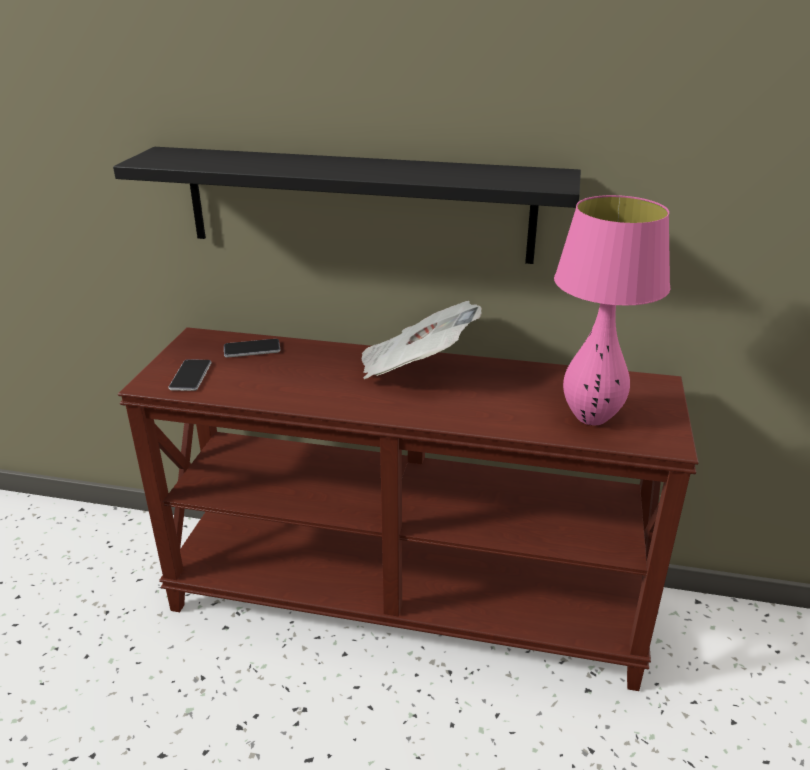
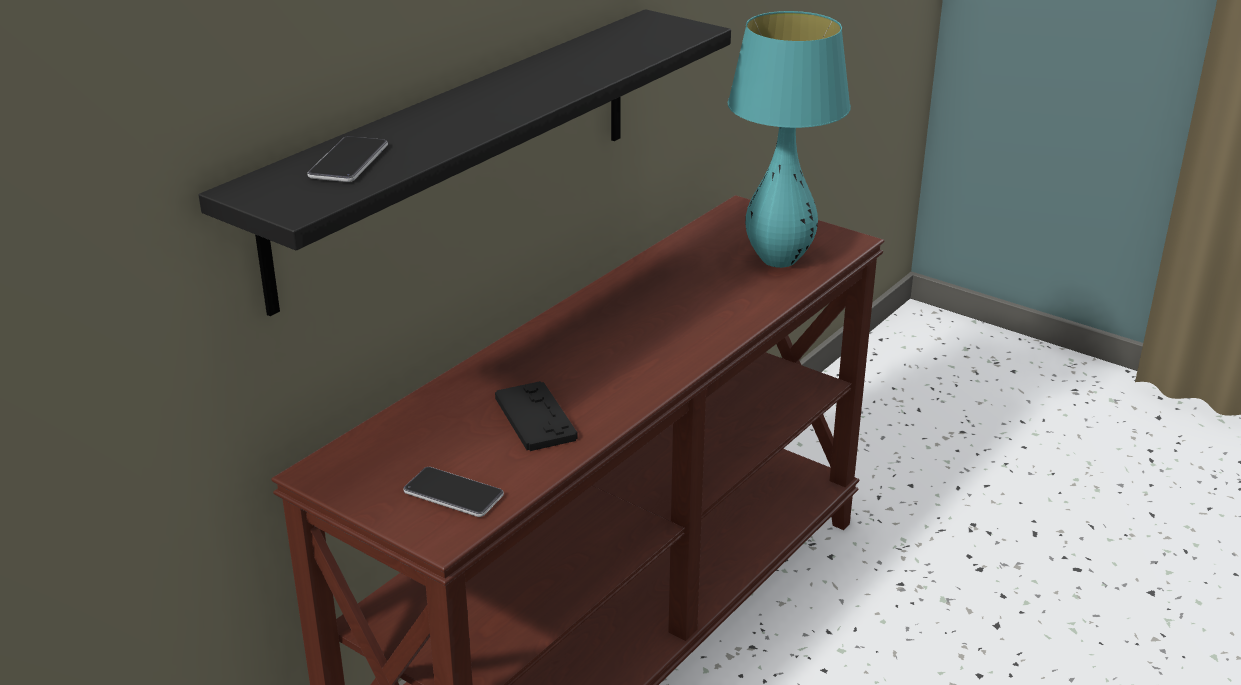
camera: 65 degrees left, 0 degrees up
(252, 349) = (418, 430): phone -> phone (348, 161)
(286, 379) = (535, 418): none -> black game controller
(415, 368) = (589, 325): newspaper -> none
(591, 418) = (779, 260): pink table lamp -> turquoise table lamp

